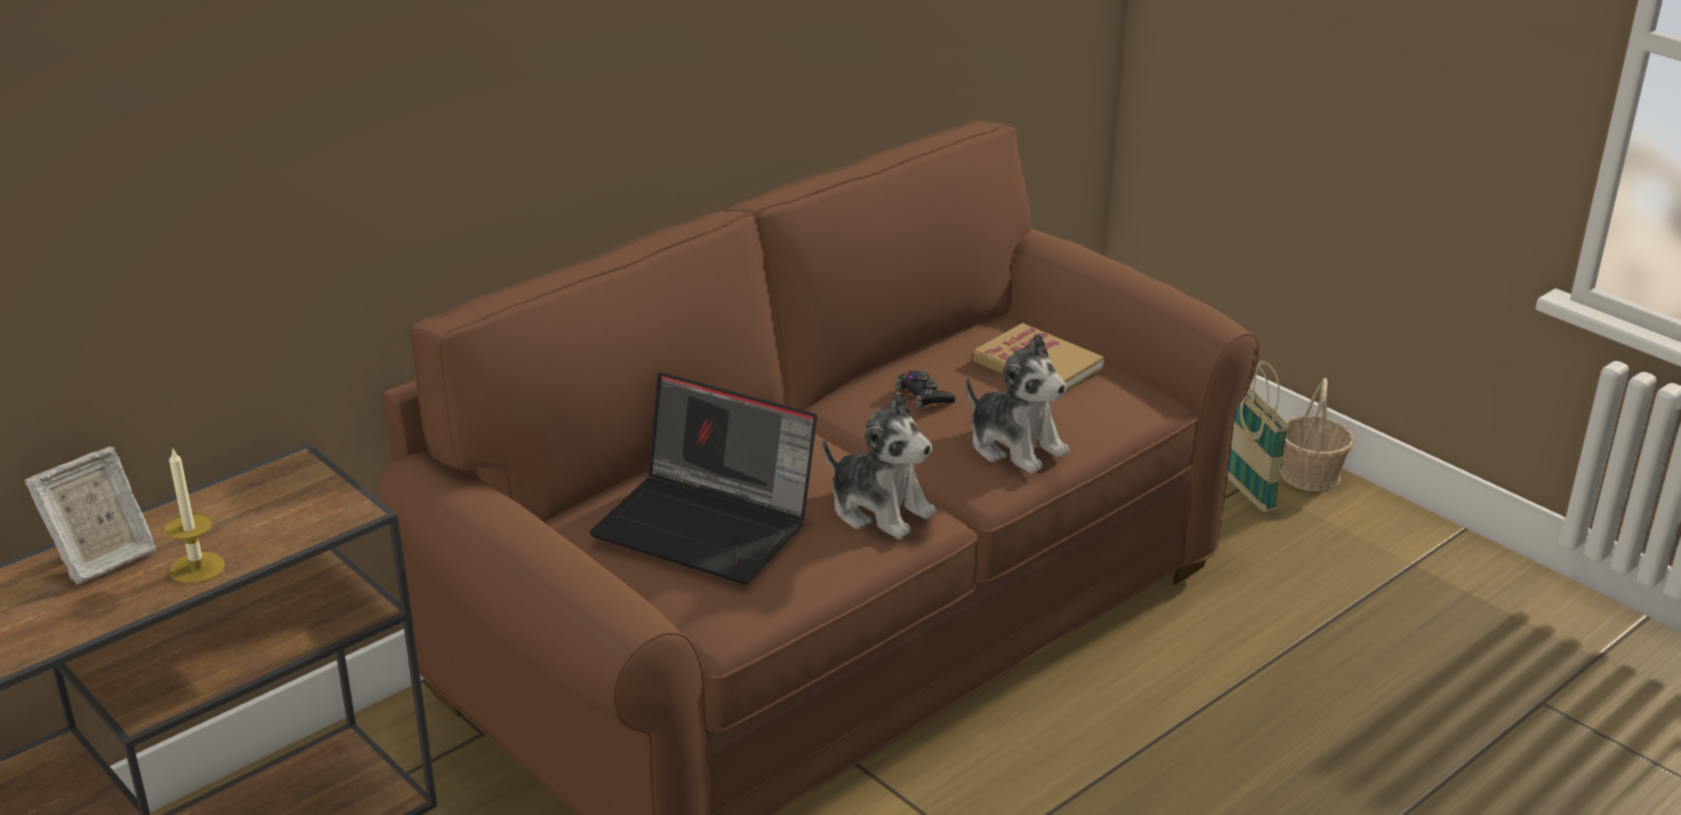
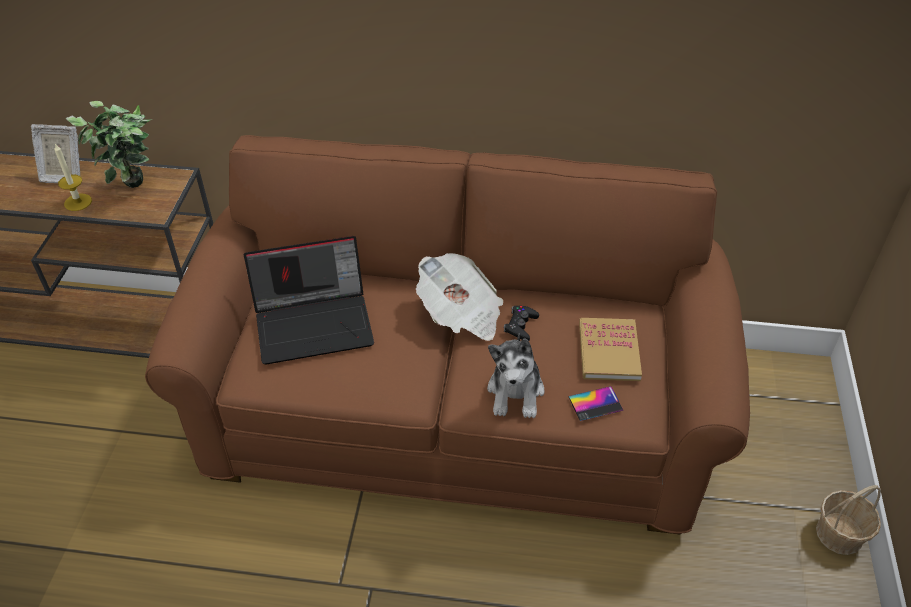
camera: 50 degrees right, 15 degrees up
(263, 512) = (134, 191): none -> potted plant
(708, 525) = (315, 323): laptop -> laptop turned 90 degrees counterclockwise
(847, 423) = (461, 314): none -> newspaper
(880, 509) = (396, 375): plush toy -> none
(1098, 408) = (595, 403): none -> phone
(1246, 490) = (781, 511): basket -> none

